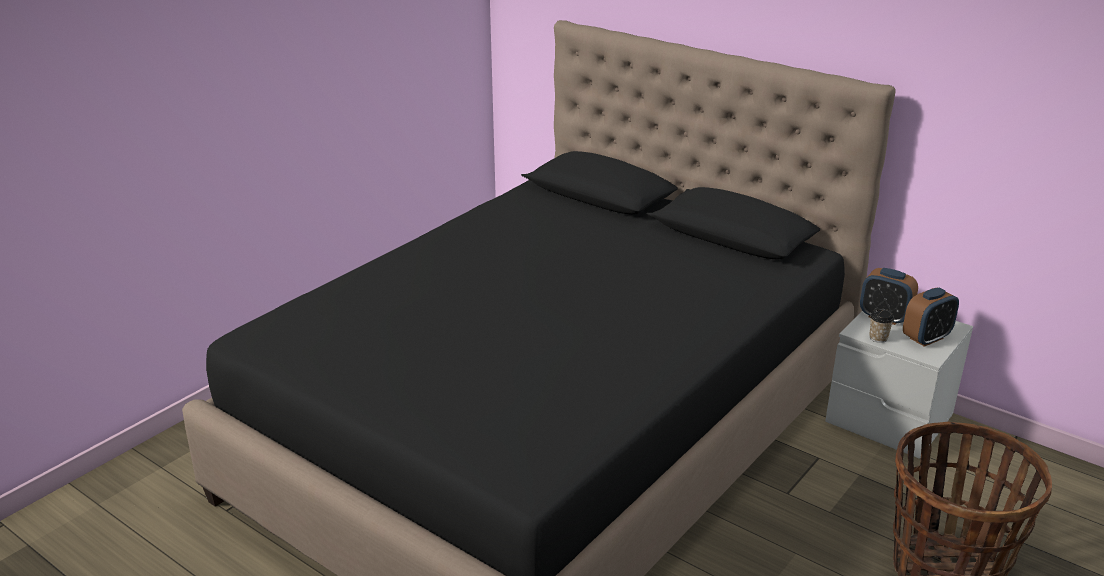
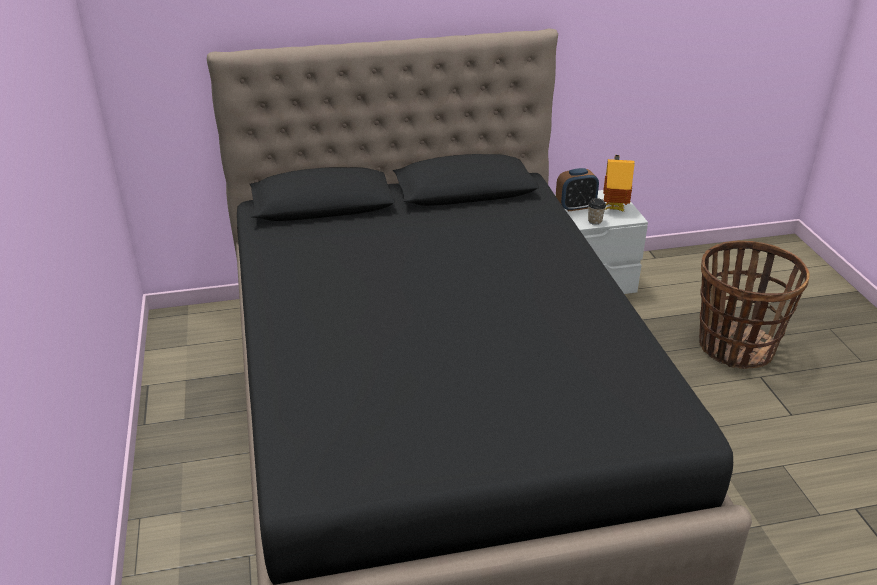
camera: 50 degrees left, 5 degrees up
(926, 338) = (614, 208): alarm clock -> toy house

